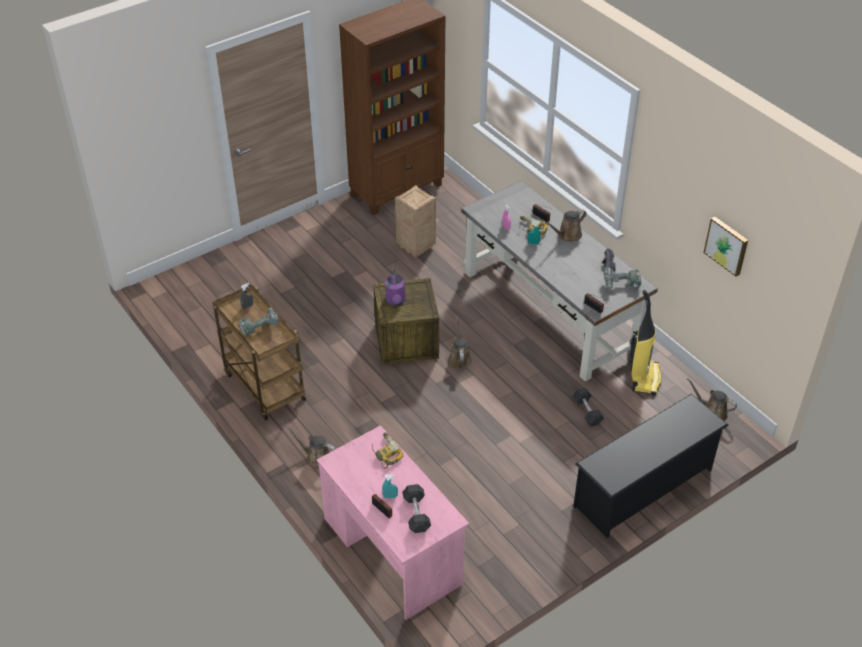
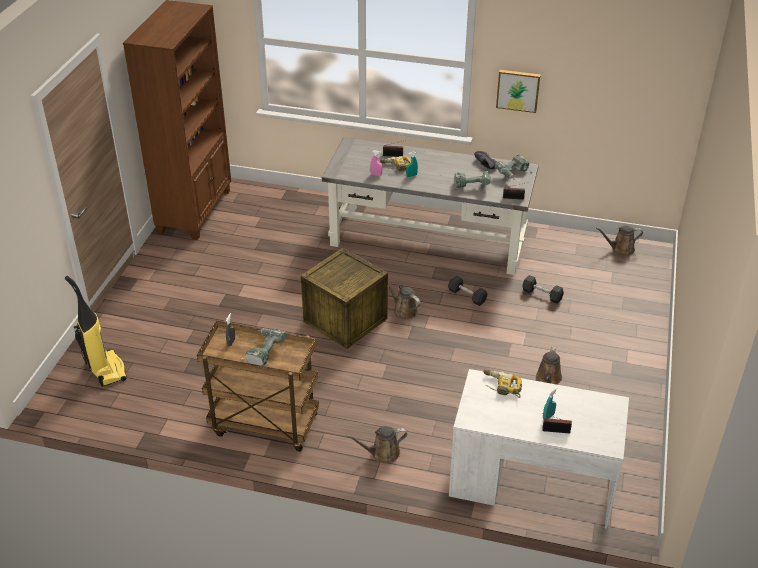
camera: 40 degrees left, 5 degrees down
(392, 550) = (531, 484): pink desk -> white desk
(396, 301) = (337, 279): purple watering can -> none
(416, 246) = (265, 245): crate -> none
(416, 514) = (584, 416): grey dumbbell -> grey dumbbell (467, 296)
(567, 235) = (429, 158): brown watering can -> brown watering can (548, 379)
(573, 277) = (472, 184): none -> power drill
(644, 378) = (550, 250): vacuum cleaner -> vacuum cleaner (106, 370)
(644, 488) = (642, 323): black shoe rack -> none
(727, 245) = (604, 90): picture -> picture (518, 90)

